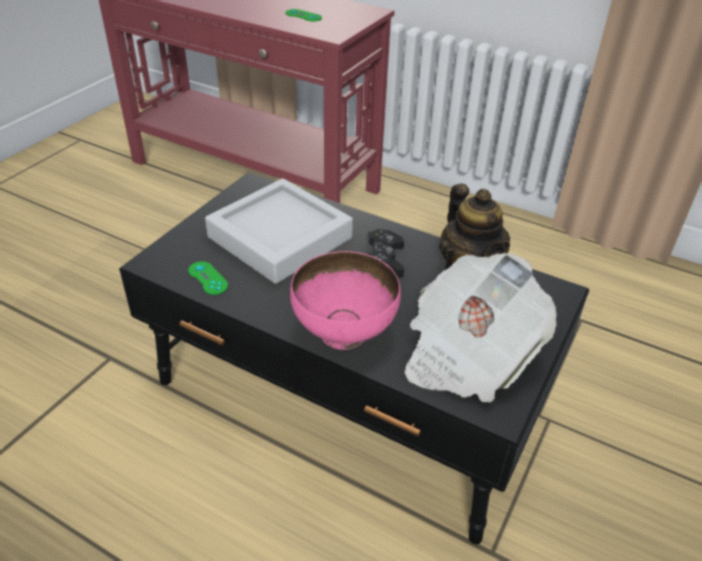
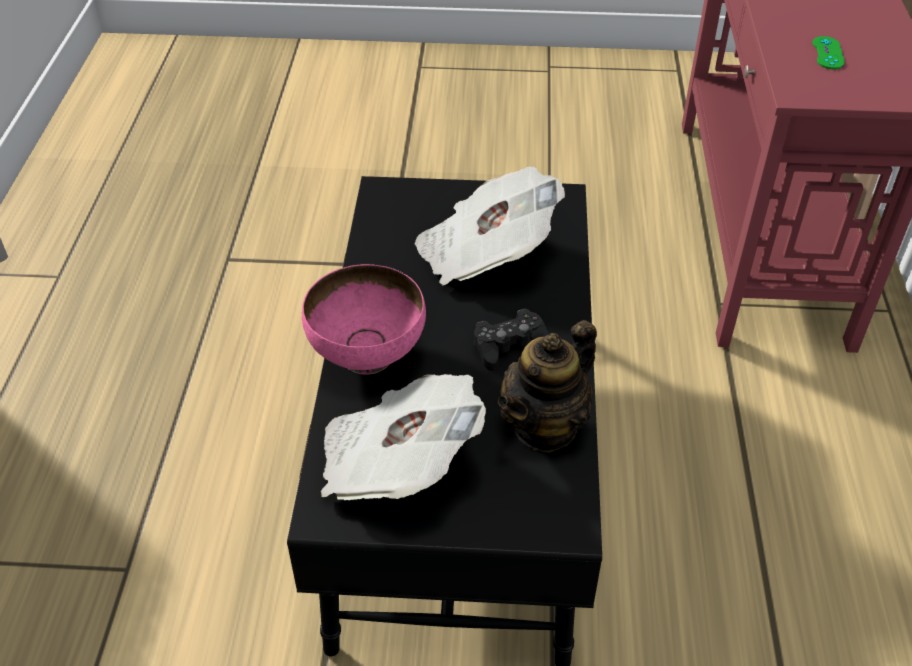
camera: 65 degrees right, 5 degrees up
(208, 278) = (384, 233): green game controller -> none
(280, 238) = (485, 254): grey tray -> newspaper

